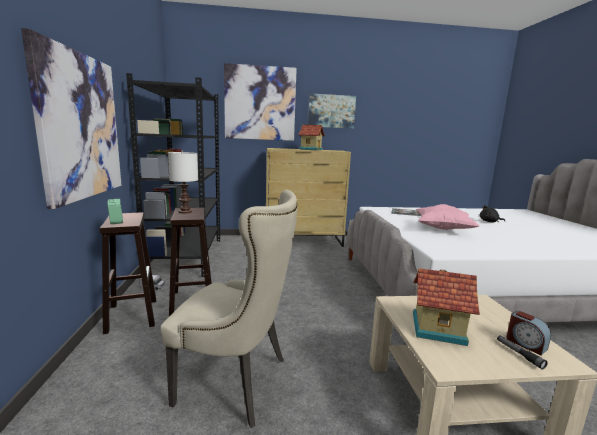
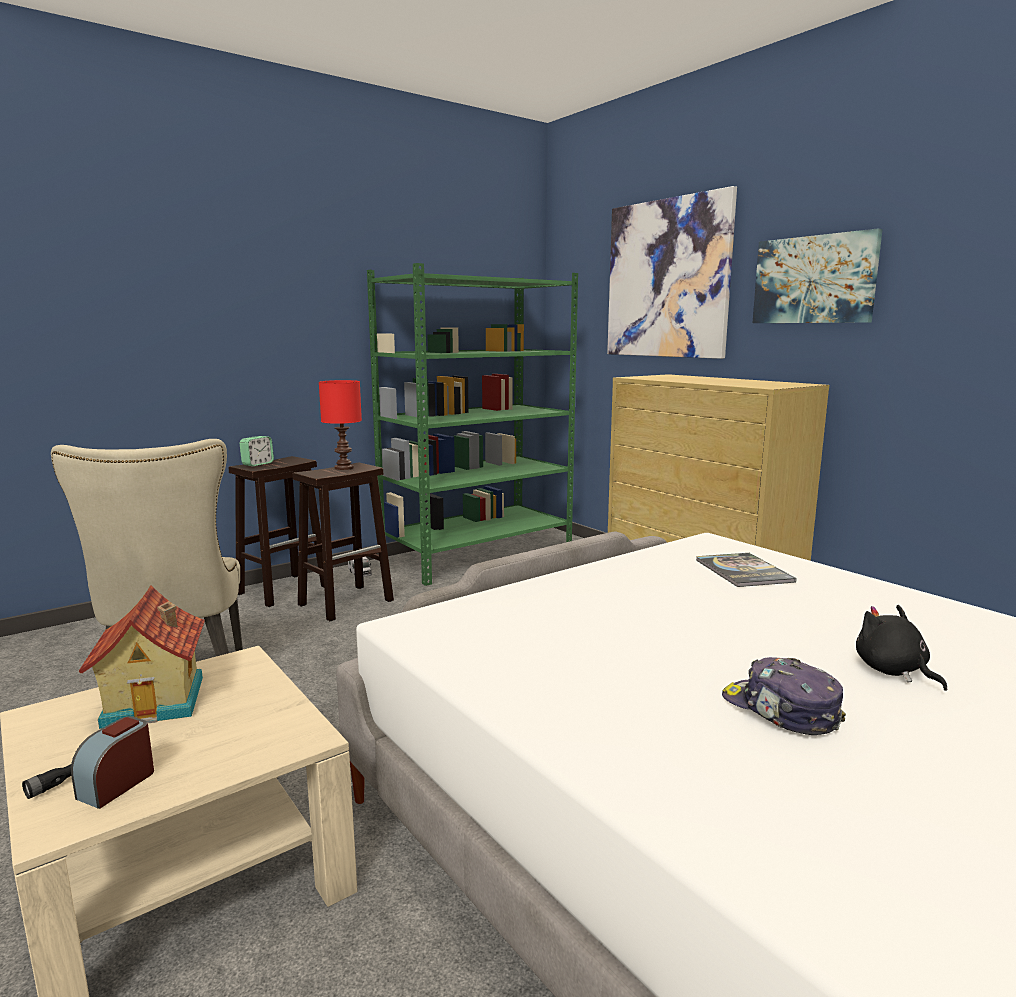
camera: 60 degrees right, 0 degrees up
(80, 126) = (248, 348): picture -> none
(184, 212) = (343, 468): white table lamp -> red table lamp
(187, 256) = (477, 555): black bookcase -> green bookcase
(311, 149) = (721, 381): toy house -> none
(442, 229) = (629, 617): pink pillow -> none
(515, 233) = (780, 711): none -> cap

